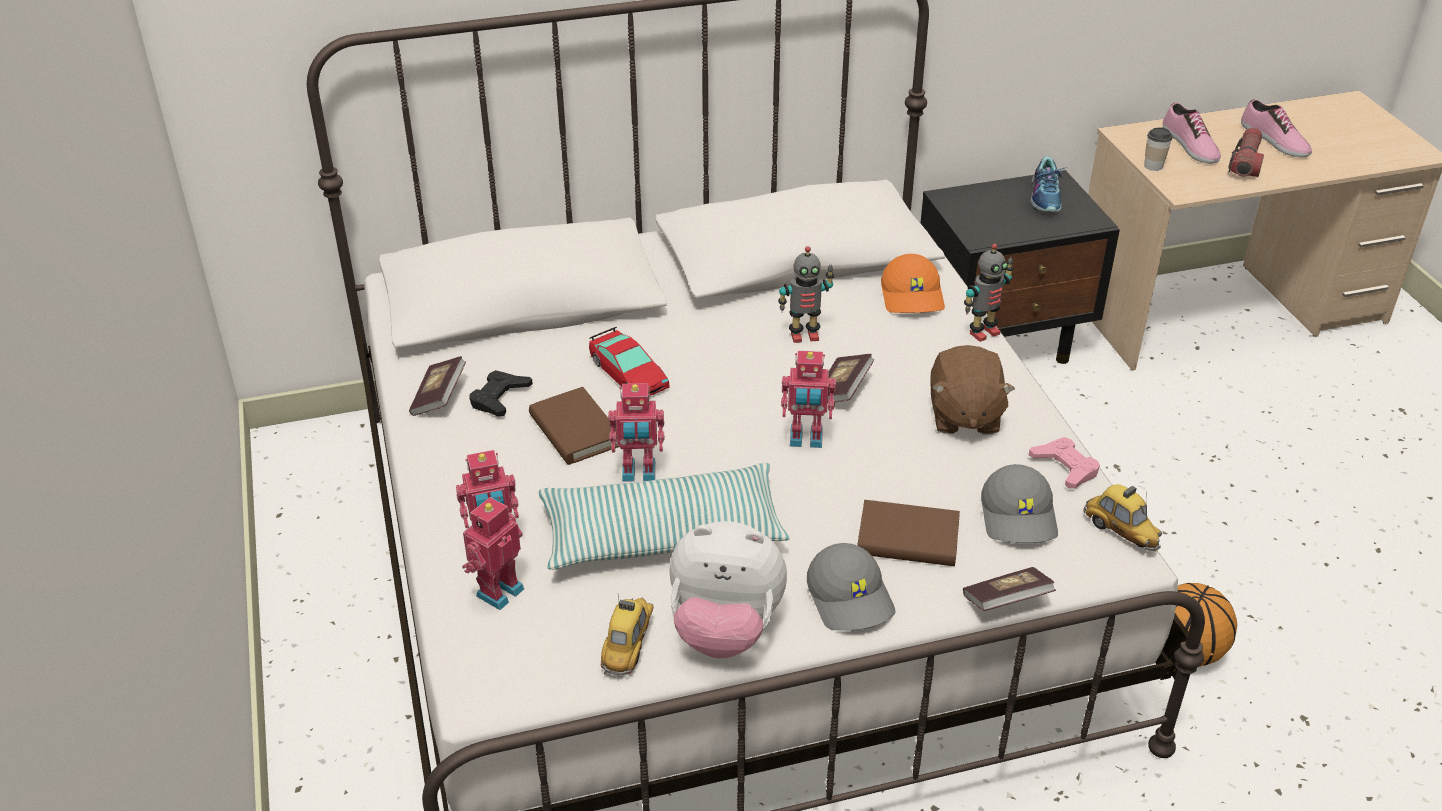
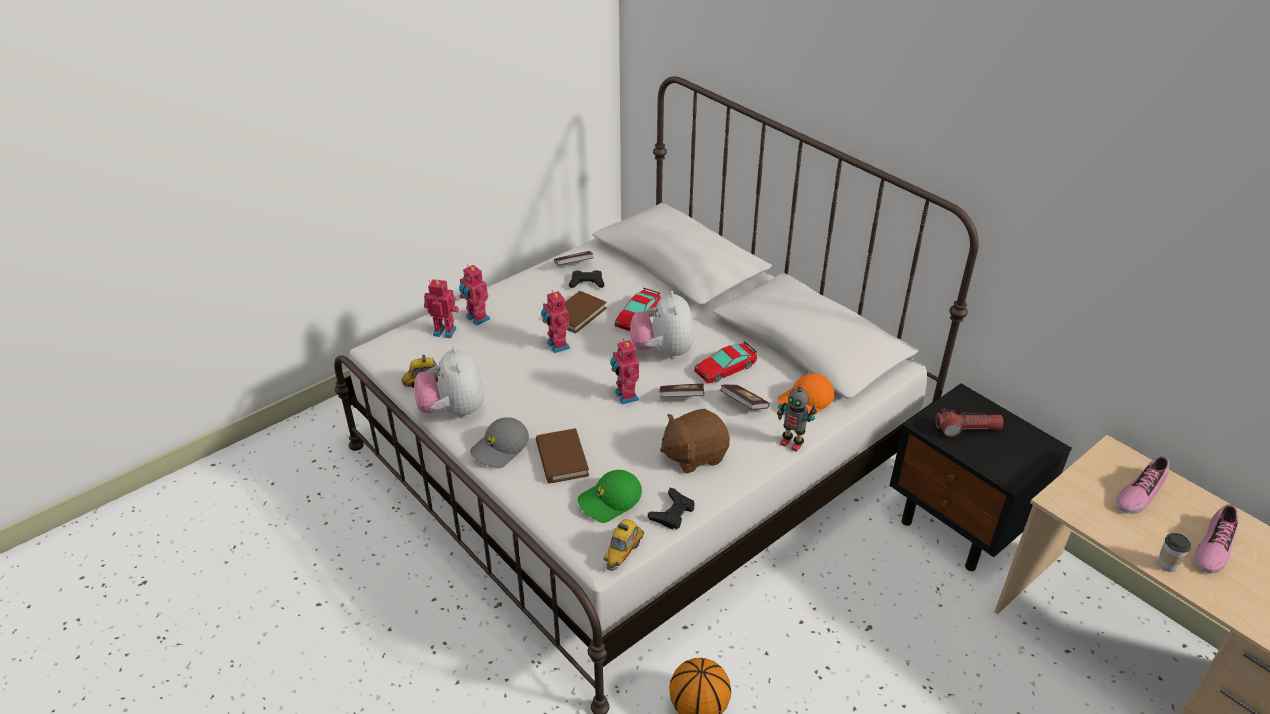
camera: 65 degrees right, 0 degrees up
(663, 534) = (513, 368): pillow -> none
(729, 376) = (663, 351): none -> plush toy
(804, 335) = (725, 368): toy robot -> toy car
(1006, 601) = (530, 512): book -> book (743, 404)
(1019, 517) = (610, 502): grey cap -> green cap
(1046, 197) = (1017, 445): shoe -> none
(1065, 467) = (672, 513): pink game controller -> black game controller
(1153, 166) = (1079, 476): cup -> cup (1166, 564)
(1245, 162) = (1150, 532): flashlight -> flashlight (967, 429)

